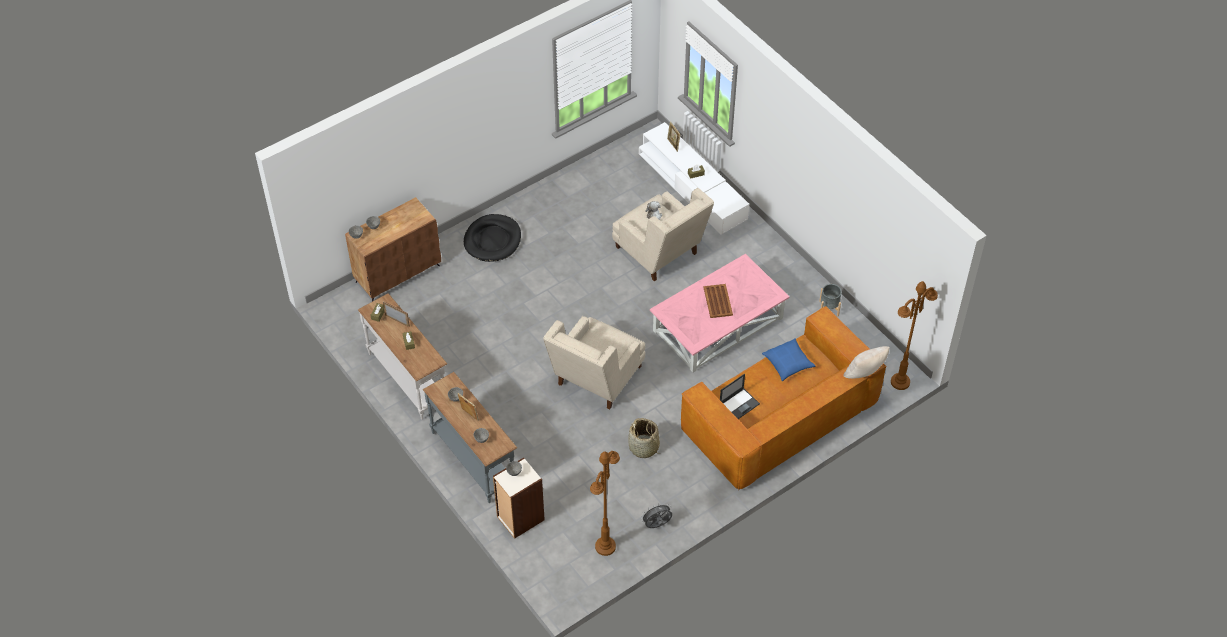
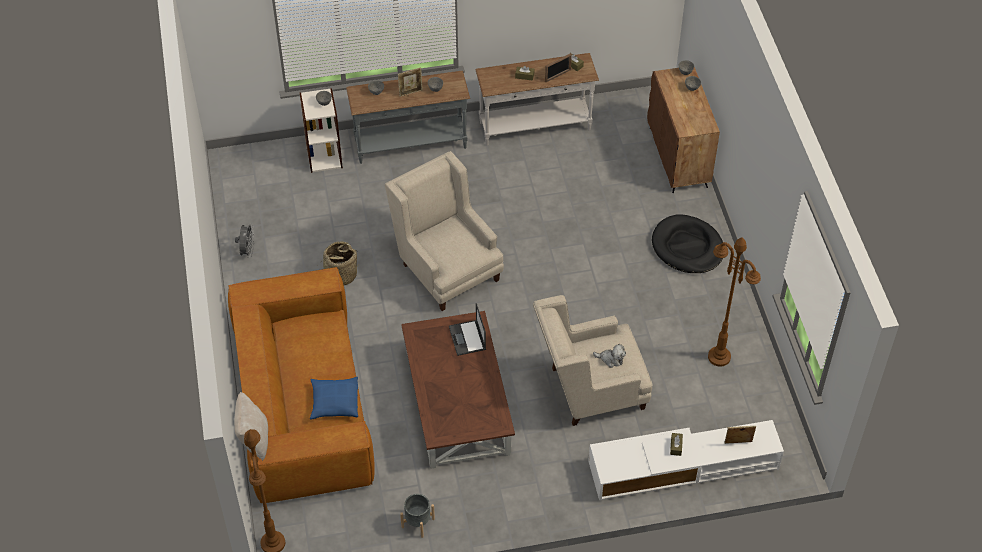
camera: 115 degrees right, 0 degrees up
(605, 547) = (252, 205): brown floor lamp -> brown floor lamp (718, 357)
(717, 325) = (456, 401): pink coffee table -> brown coffee table
(718, 301) = (458, 375): brown tray -> none
(739, 404) = (310, 335): laptop -> laptop (467, 338)

